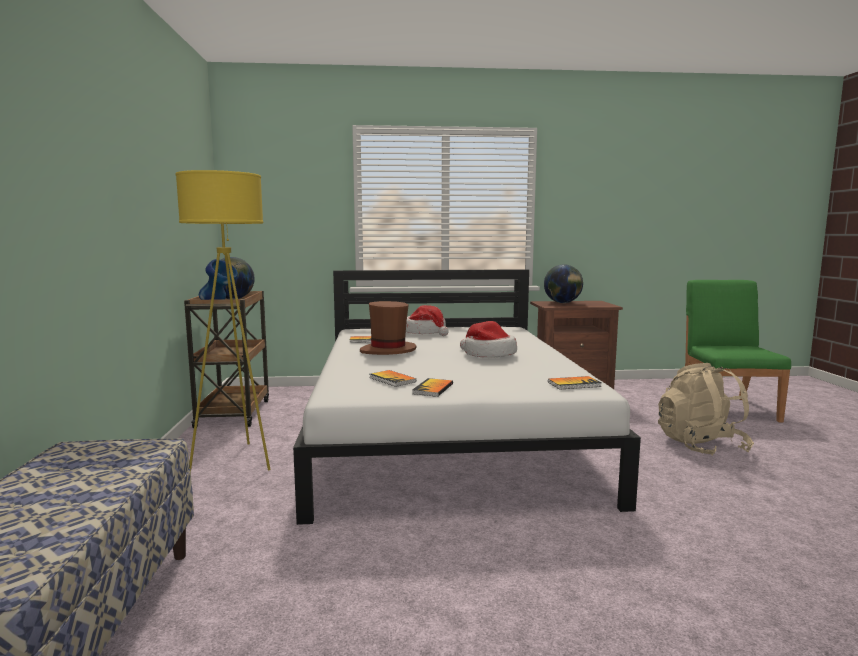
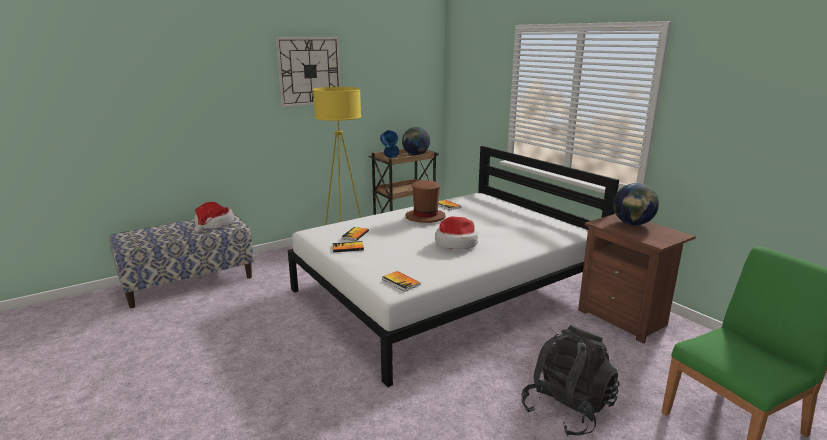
camera: 60 degrees right, 10 degrees up
(120, 146) = (309, 71): none -> wall clock
(425, 332) = (503, 212): hat -> hat (214, 225)
(700, 446) = (567, 409): beige backpack -> black backpack

